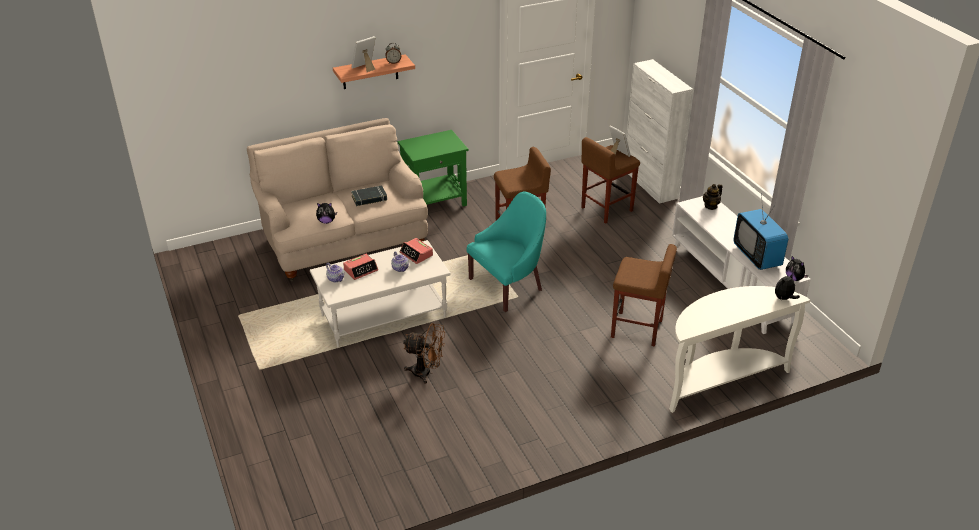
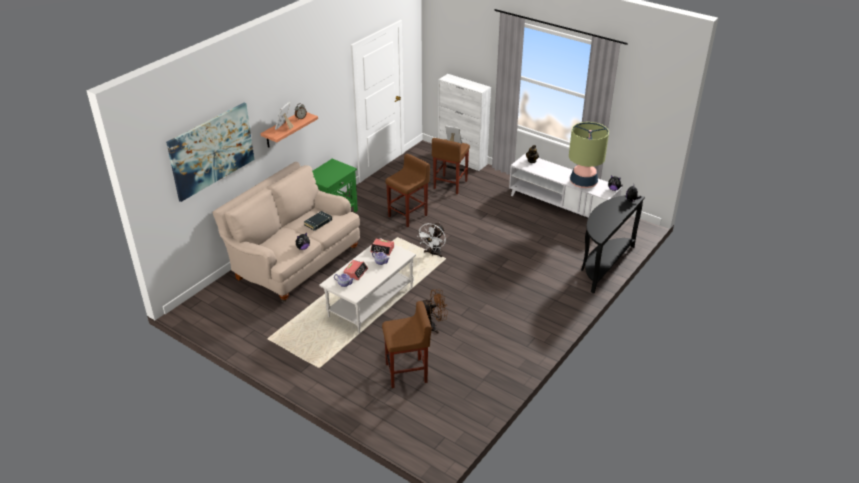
camera: 30 degrees left, 0 degrees up
(252, 71) = (212, 150): none -> picture
(508, 286) = (433, 253): turquoise armchair -> white fan
(637, 329) = (533, 252): brown stool -> brown stool (407, 373)
(720, 380) = (603, 265): white console table -> black console table
(757, 256) = (583, 183): television -> table lamp

